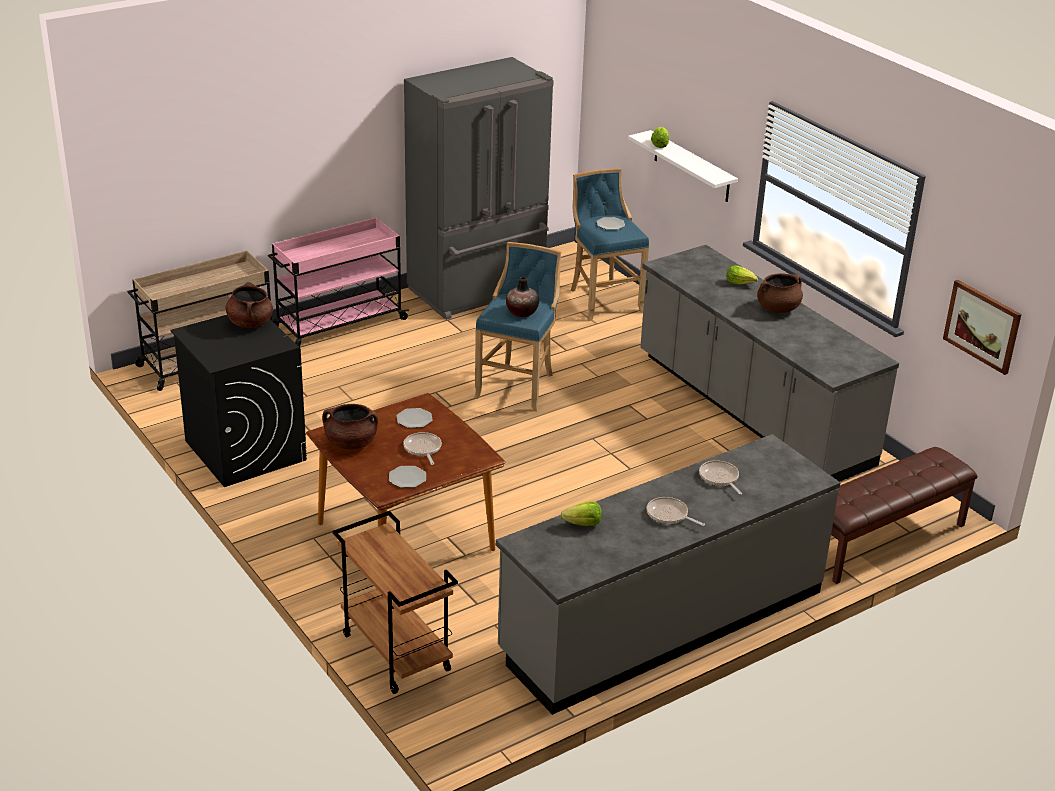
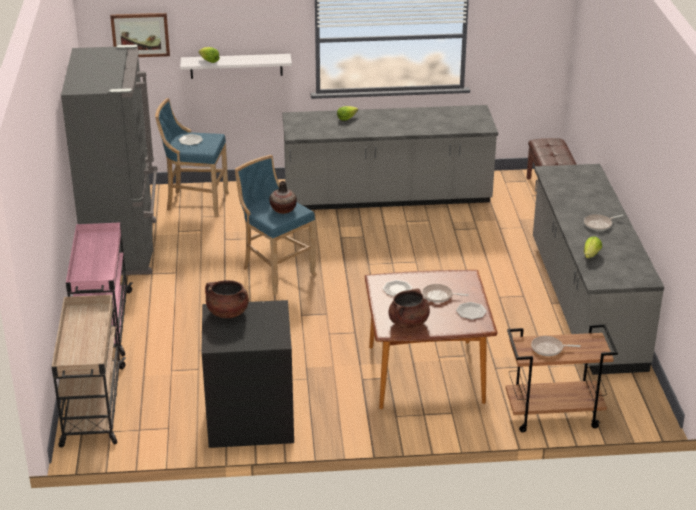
camera: 60 degrees left, 0 degrees up
(719, 478) = (571, 197): frying pan -> frying pan (549, 349)
(778, 308) = (391, 117): brown cooking pot -> none
(982, 326) = (534, 53): picture -> picture (140, 34)

